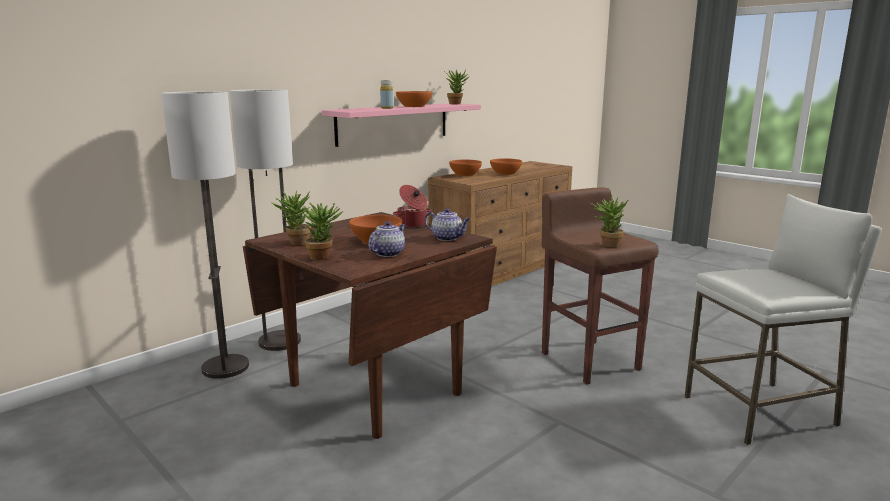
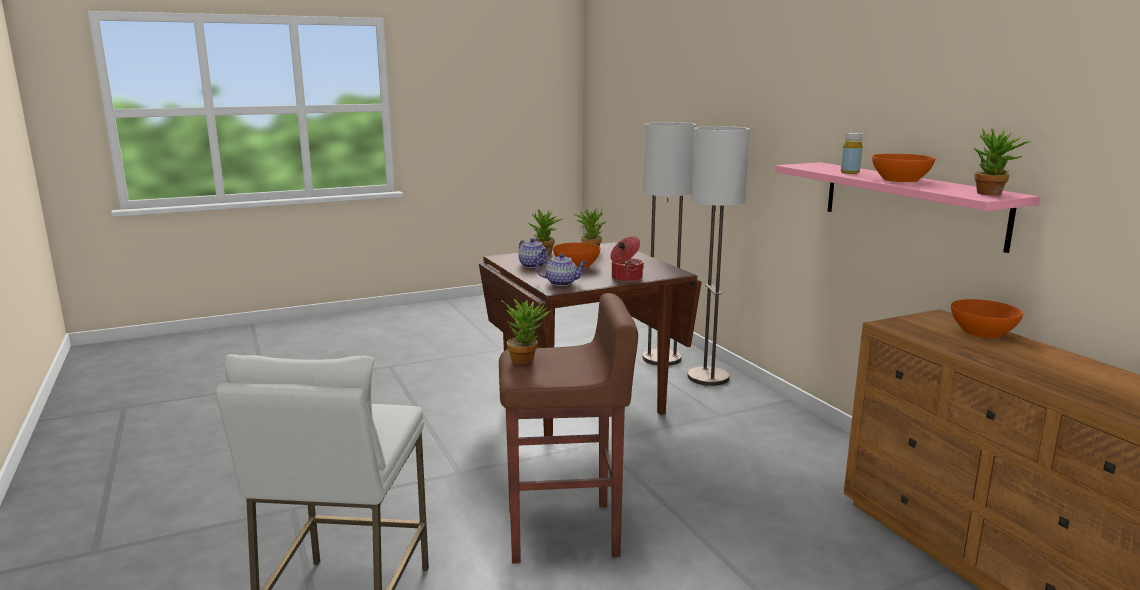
camera: 110 degrees right, 0 degrees up
(448, 238) = (562, 283): teapot -> teapot turned 135 degrees counterclockwise
(505, 173) = (1014, 362): orange bowl -> none

